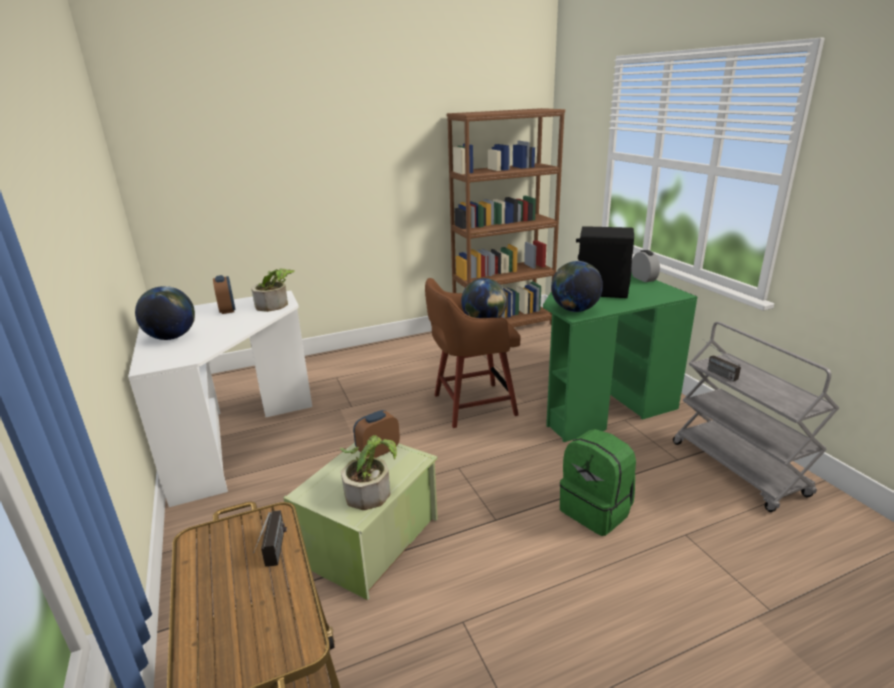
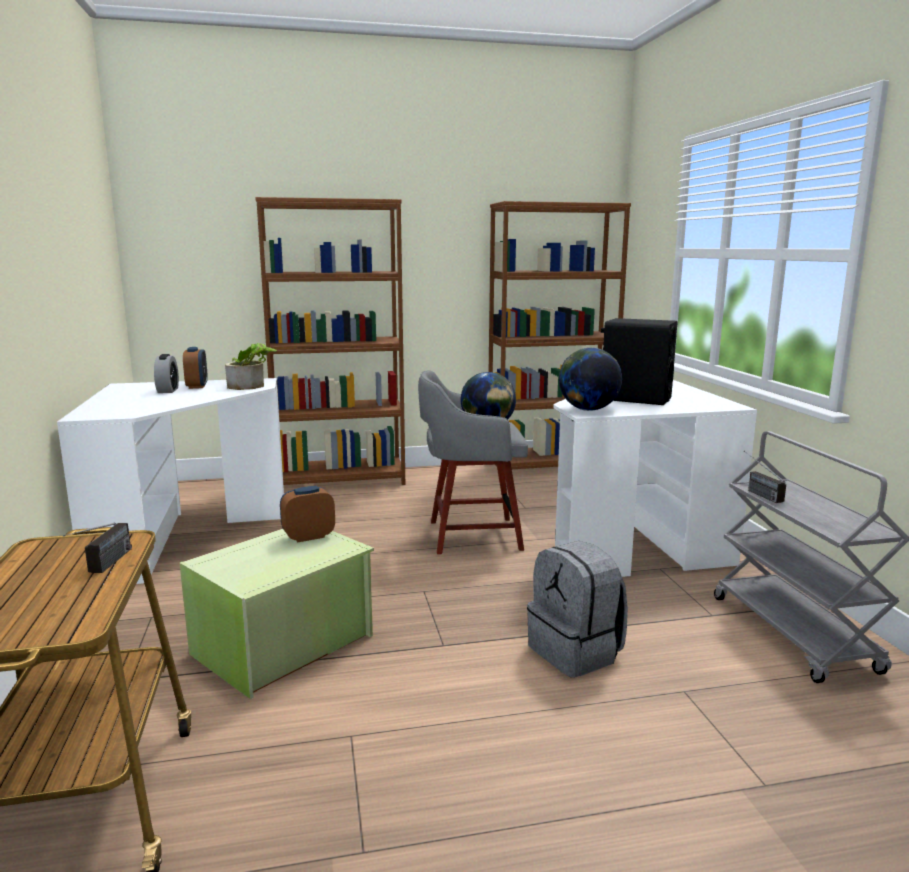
camera: 10 degrees right, 10 degrees down
(172, 337) = (123, 400): globe -> none
(342, 359) = (340, 480): none -> brown bookcase
(370, 489) = (278, 566): potted plant -> none
(471, 405) = (470, 535): brown stool -> grey stool
(596, 394) = (634, 540): green desk -> white desk
(596, 510) = (576, 652): green backpack -> grey backpack
(643, 278) = (699, 392): alarm clock -> alarm clock (168, 390)

